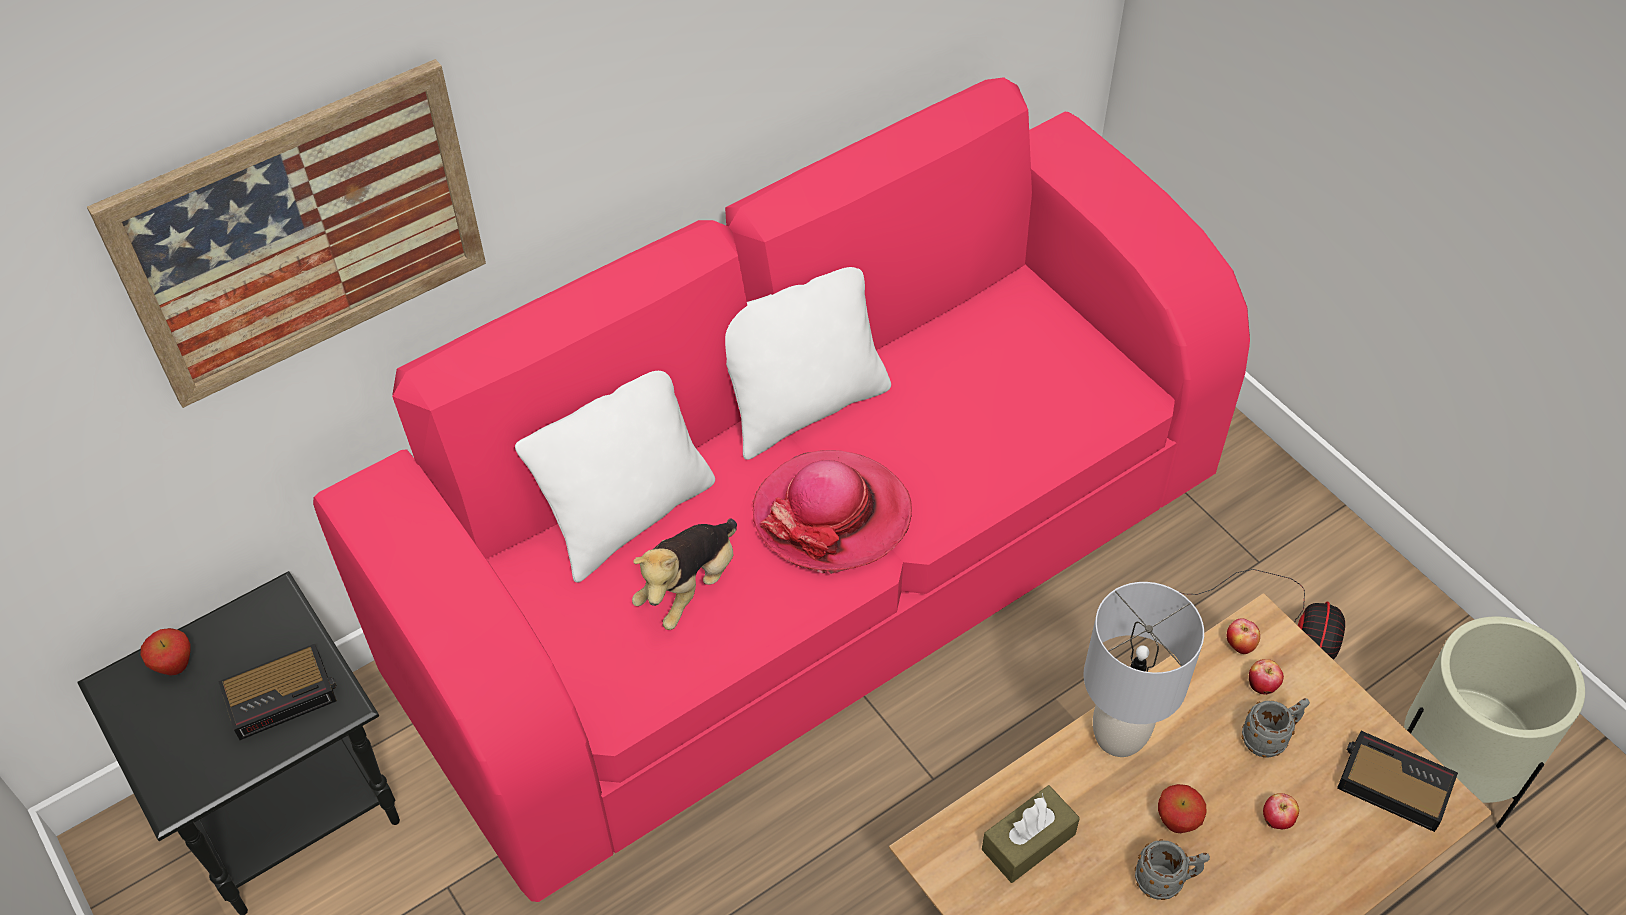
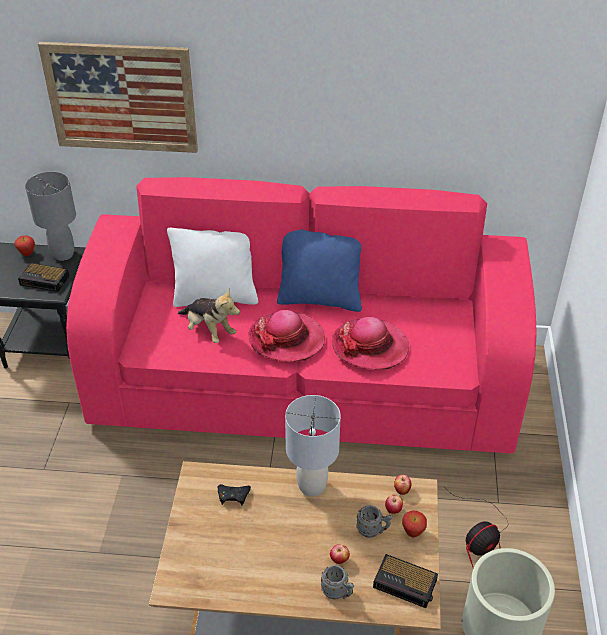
camera: 40 degrees right, 10 degrees down
(252, 619) = (63, 254): none -> grey table lamp
(689, 586) = (209, 331): plush toy -> plush toy turned 120 degrees counterclockwise
(805, 407) = (320, 299): white pillow -> blue pillow
(969, 441) = (370, 346): none -> hat
(1028, 842) = (233, 496): brown tissue box -> black game controller
(1166, 881) = (268, 547): grey mug -> grey mug (338, 593)
(1176, 823) = (297, 531): apple -> apple (413, 533)
(1391, 784) = (406, 584): alarm clock -> alarm clock turned 135 degrees clockwise

